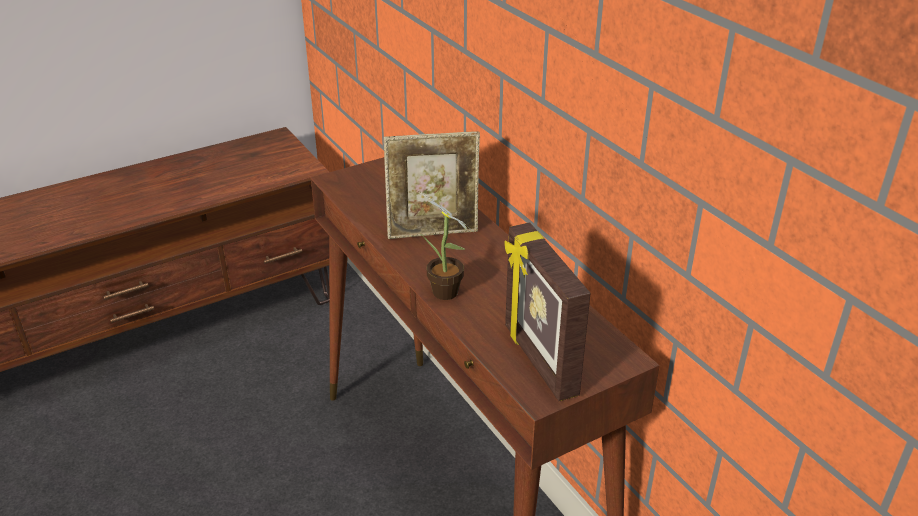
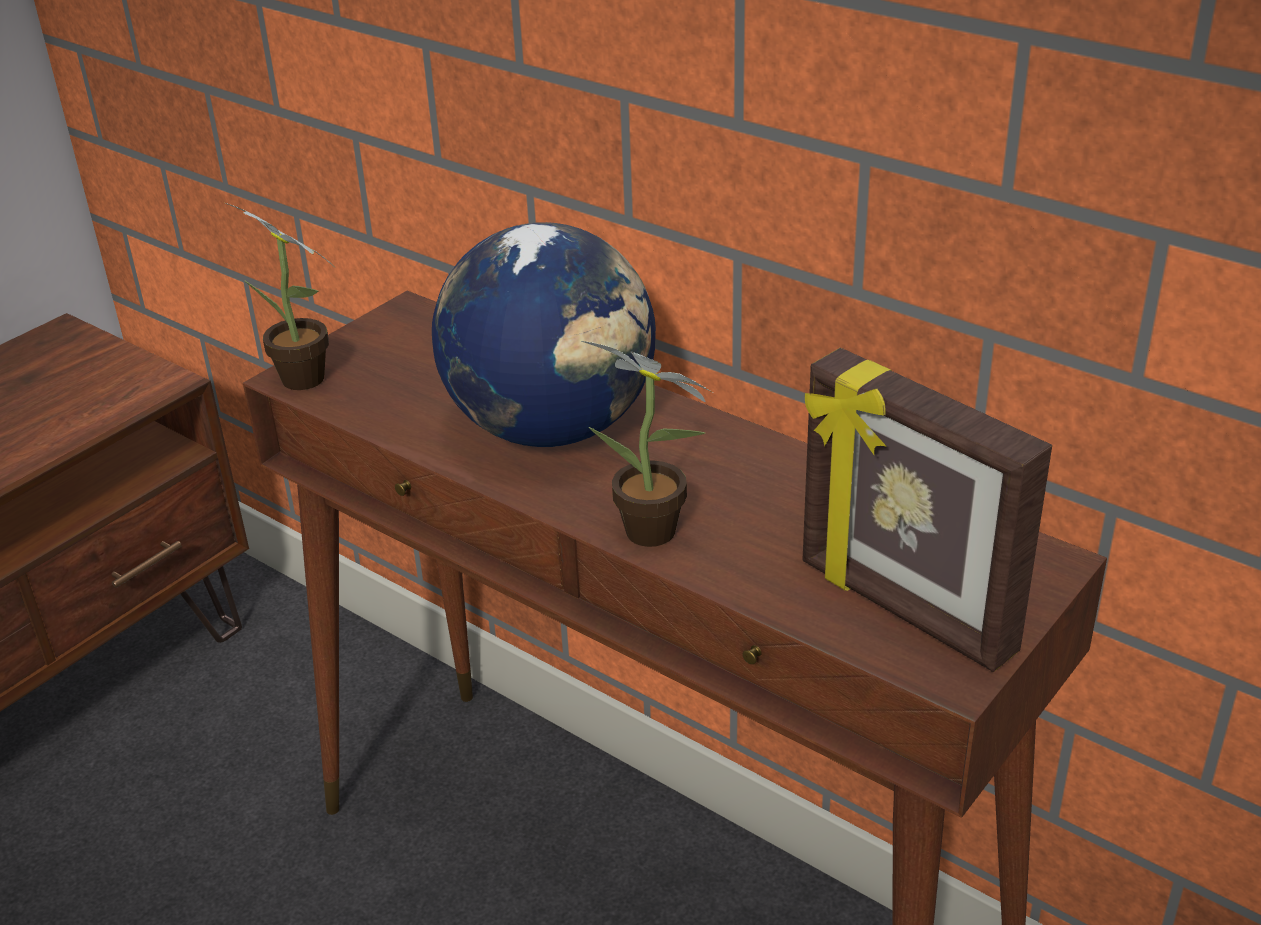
camera: 20 degrees left, 0 degrees up
(337, 184) = (306, 382): none -> potted plant
(433, 232) = (553, 428): picture frame -> globe

